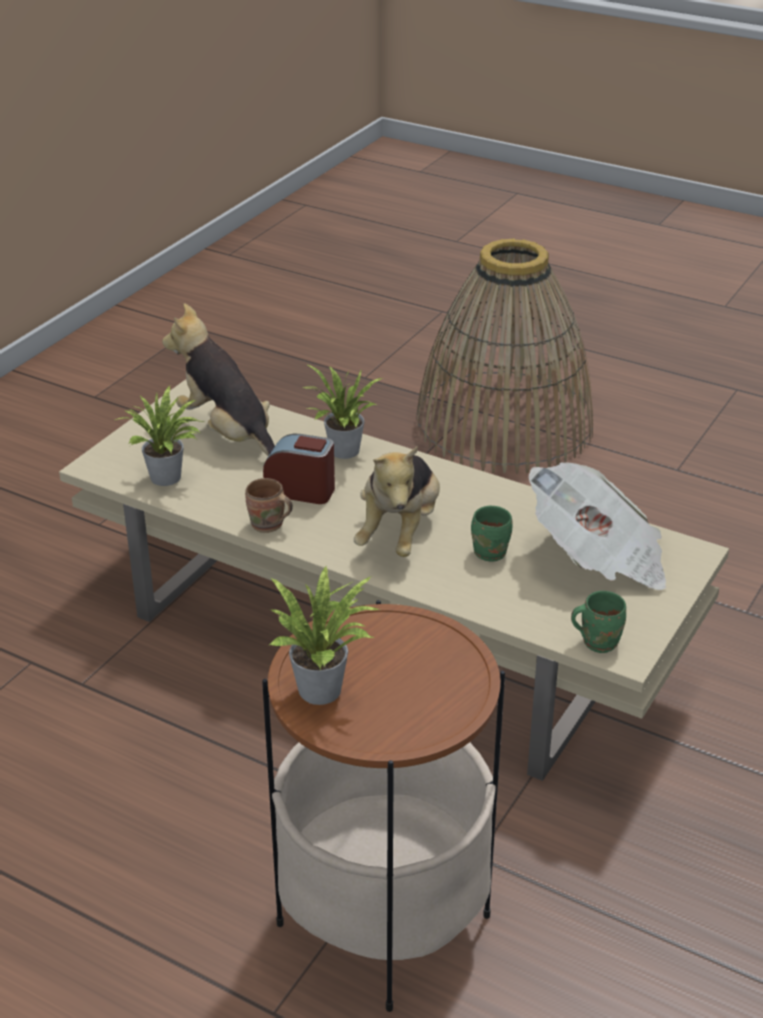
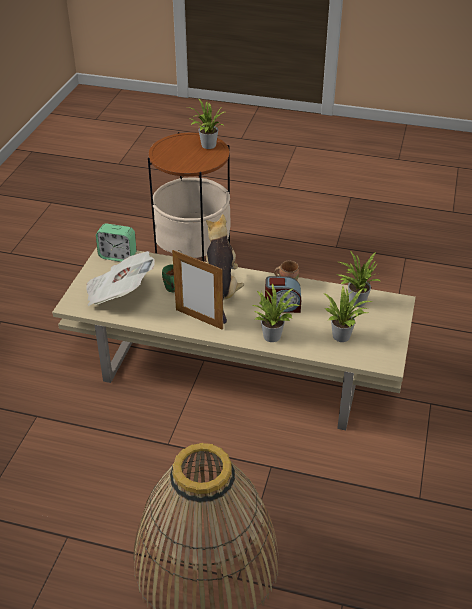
camera: 165 degrees right, 5 degrees up
(229, 435) = (343, 335): plush toy -> potted plant
(456, 492) = (199, 319): none -> picture frame
(597, 641) = (118, 256): green mug -> alarm clock

